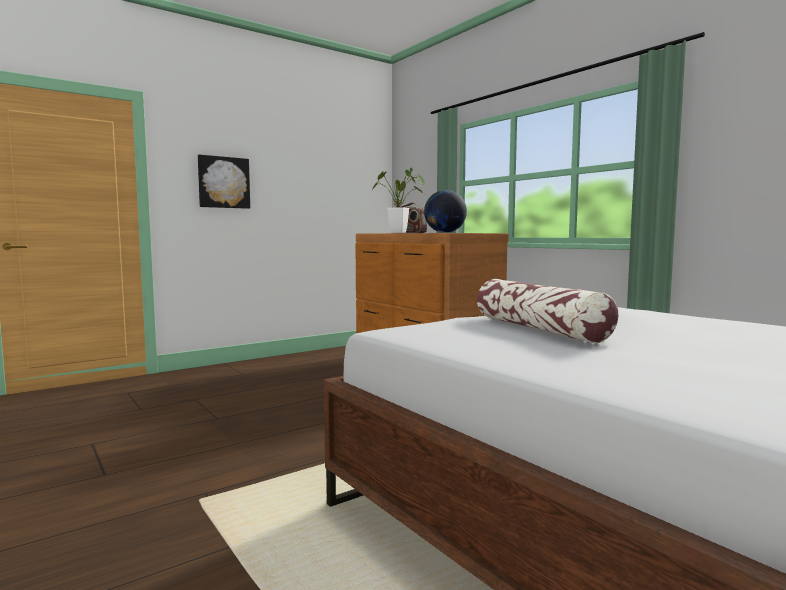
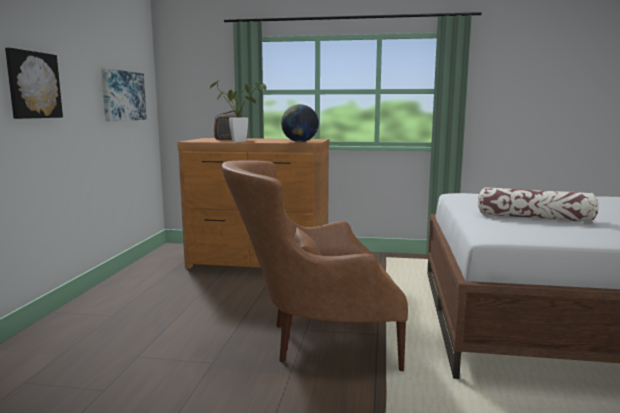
camera: 45 degrees left, 5 degrees up
(306, 431) = (313, 341): none -> brown armchair
(337, 193) = (123, 96): none -> picture

